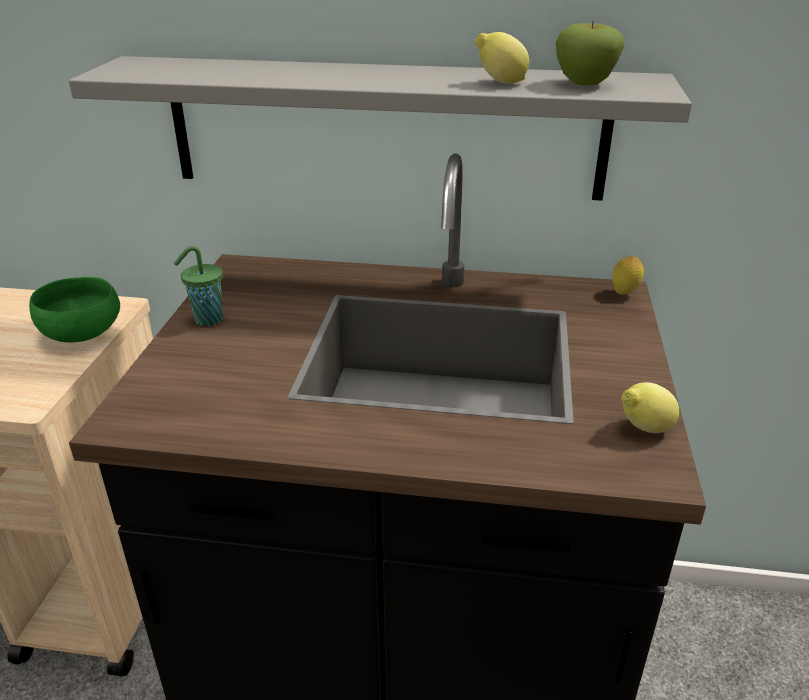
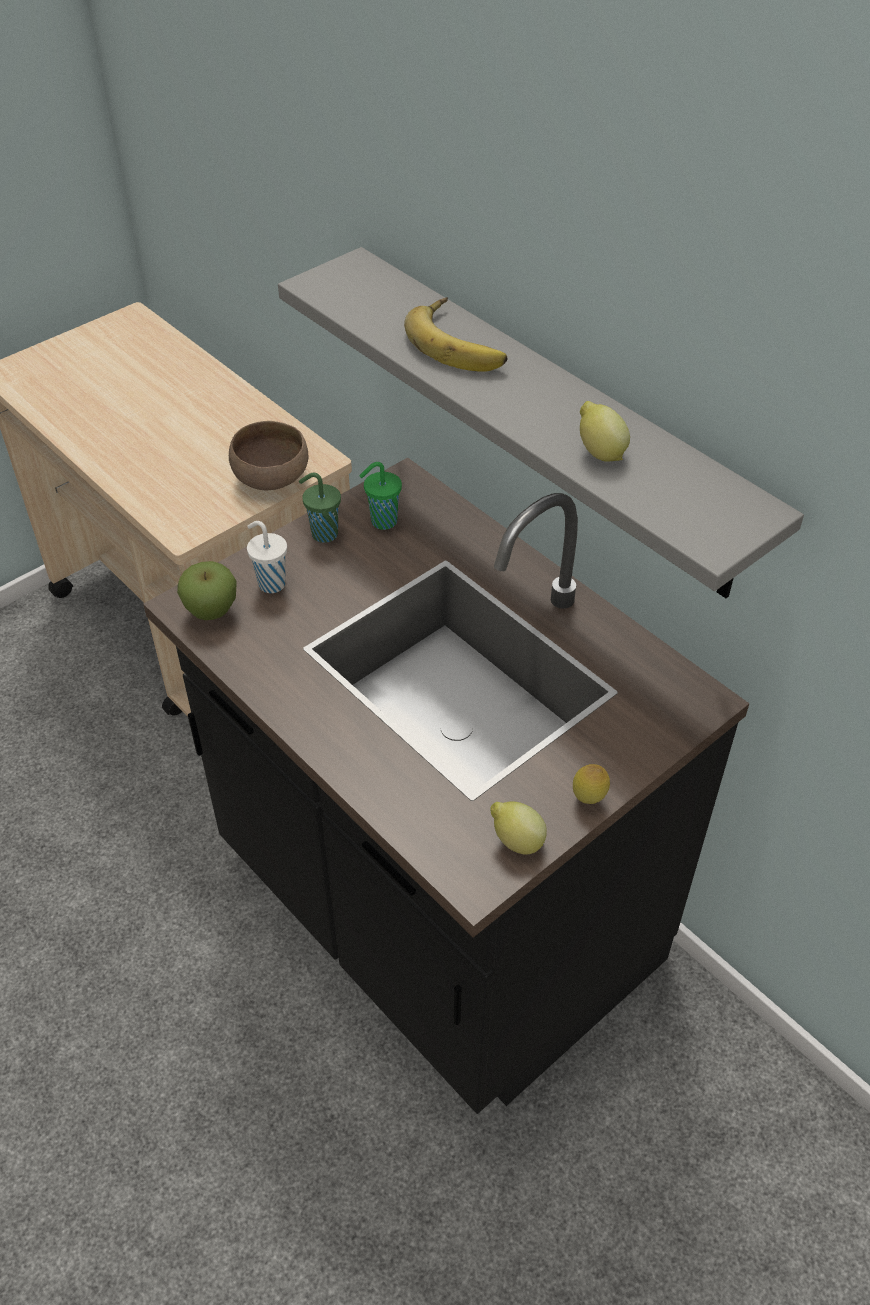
camera: 40 degrees right, 15 degrees up
(84, 333) = (273, 478): green bowl -> brown bowl
(197, 369) = (270, 583): none -> white cup
(251, 294) = (382, 522): none -> green cup
(294, 70) = (460, 343): none -> banana
(584, 84) = (673, 493): apple -> apple (211, 611)
(624, 294) = (703, 705): lemon -> lemon (588, 799)

